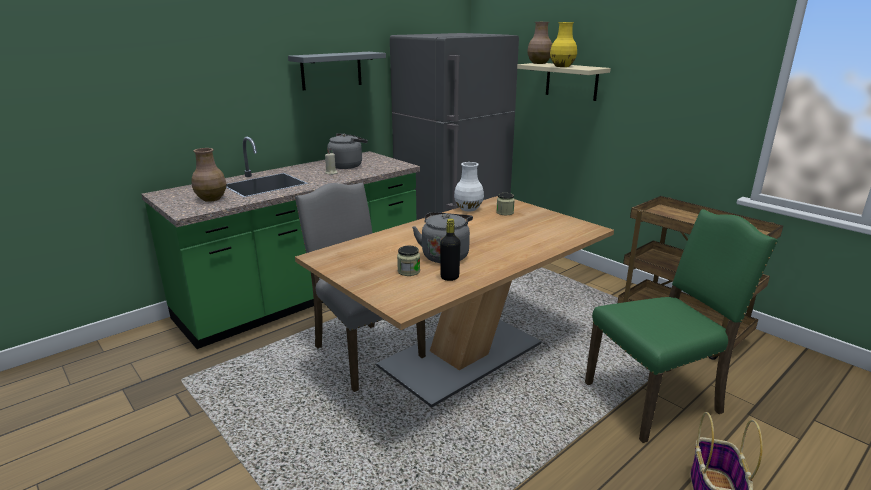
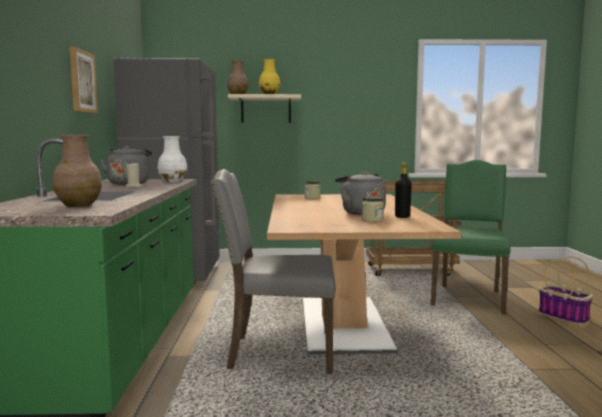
camera: 50 degrees left, 15 degrees down
(331, 70) = (82, 81): grey shelf -> picture
(469, 209) = (284, 200): white vase -> white vase (173, 181)

